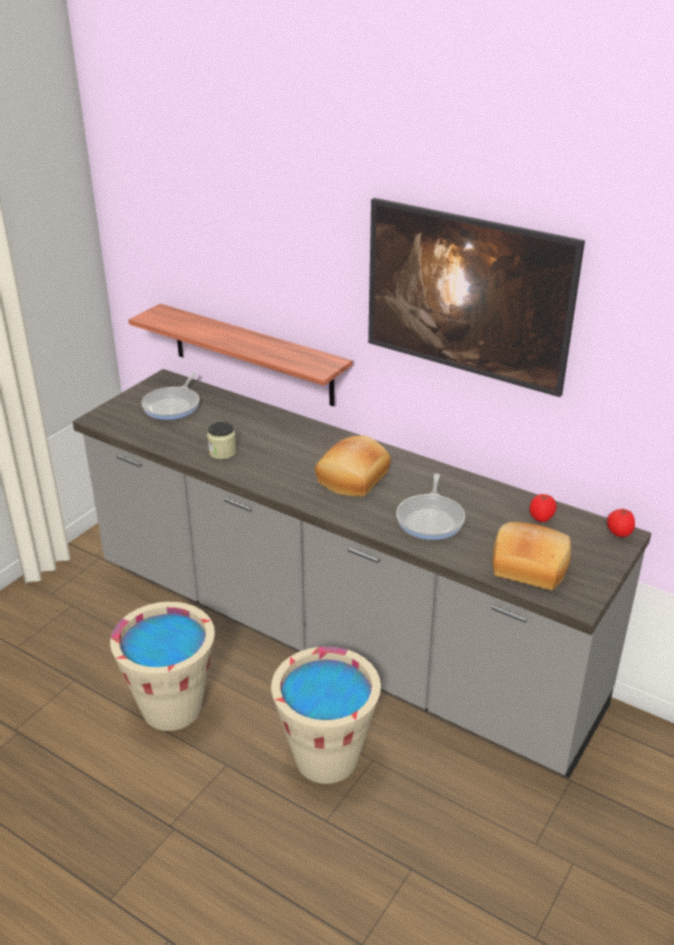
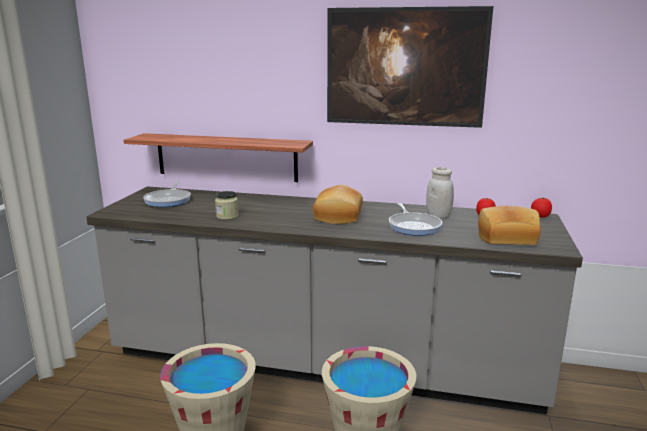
camera: 20 degrees left, 15 degrees down
(479, 505) = (438, 216): none -> white jar

